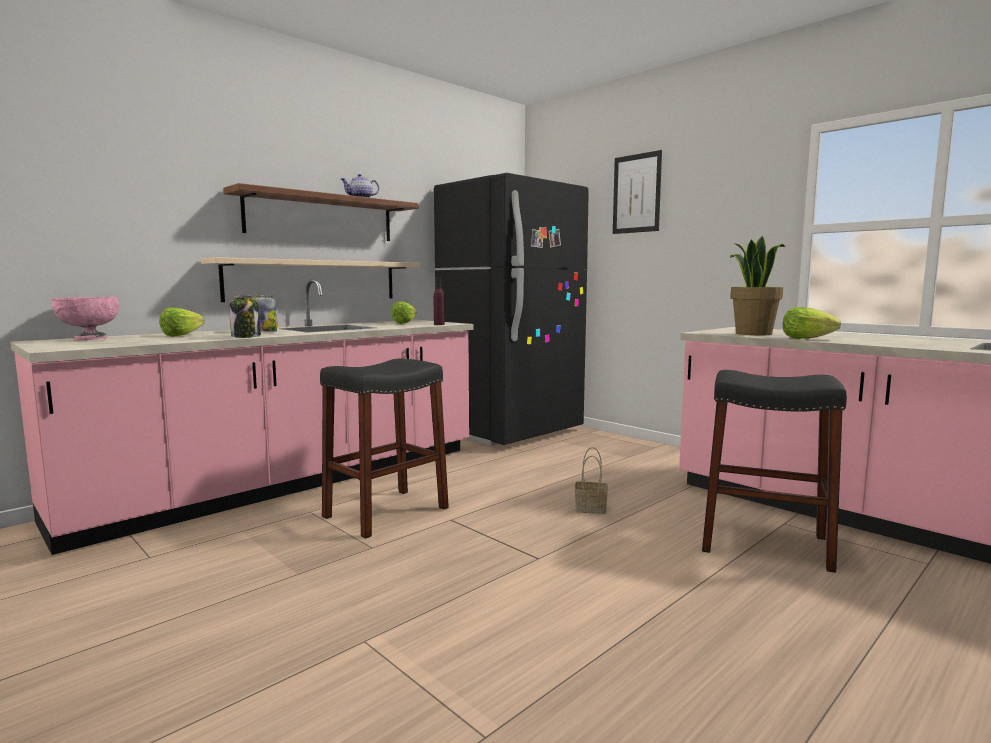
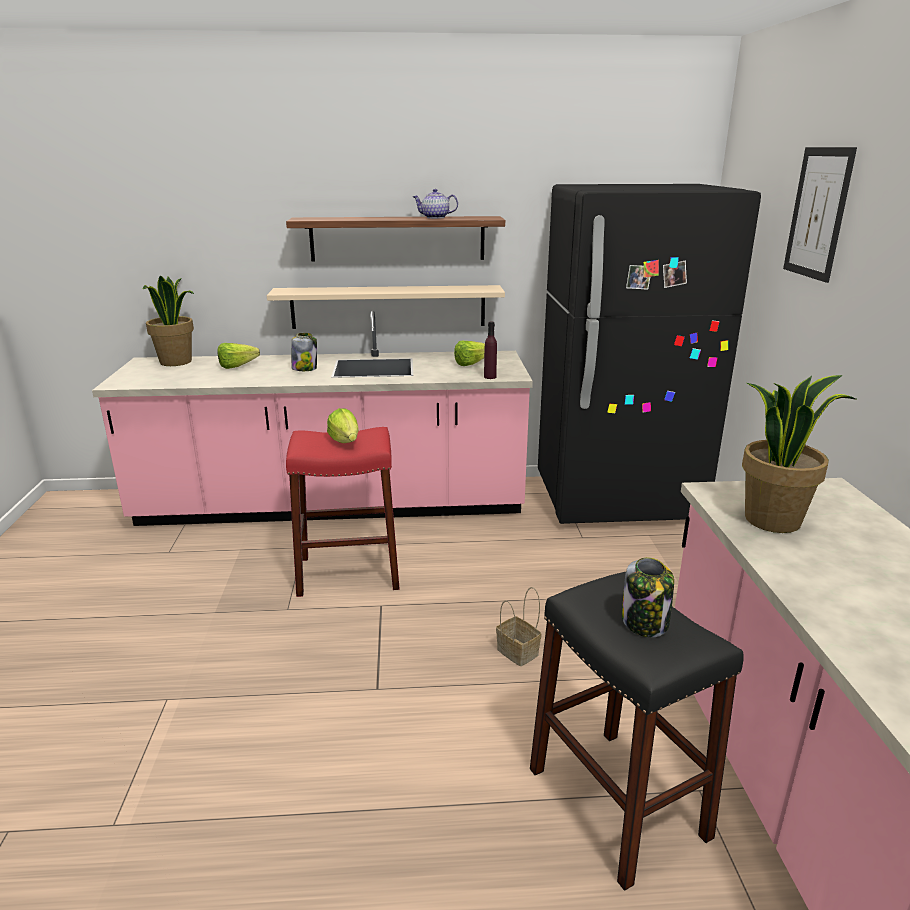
camera: 40 degrees right, 15 degrees up
(90, 339) = (176, 362): pink bowl -> potted plant
(246, 336) = (266, 380): jar -> jar (645, 622)
(386, 512) = (349, 573): black stool -> red stool
(806, 338) = (790, 568): lettuce -> lettuce (345, 441)

